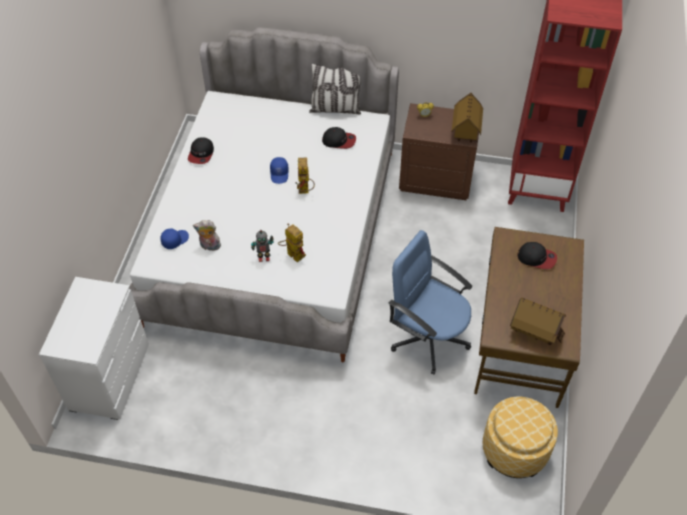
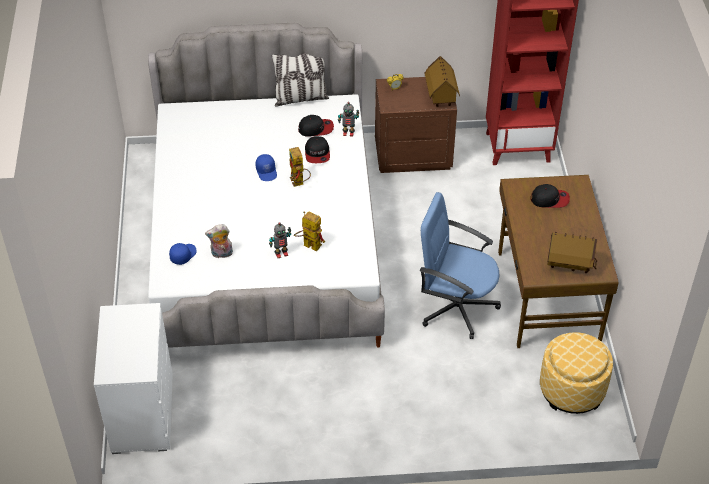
camera: 15 degrees left, 5 degrees down
(201, 154) = (177, 167): cap -> cap (317, 153)
(367, 151) = (348, 133): none -> toy robot

